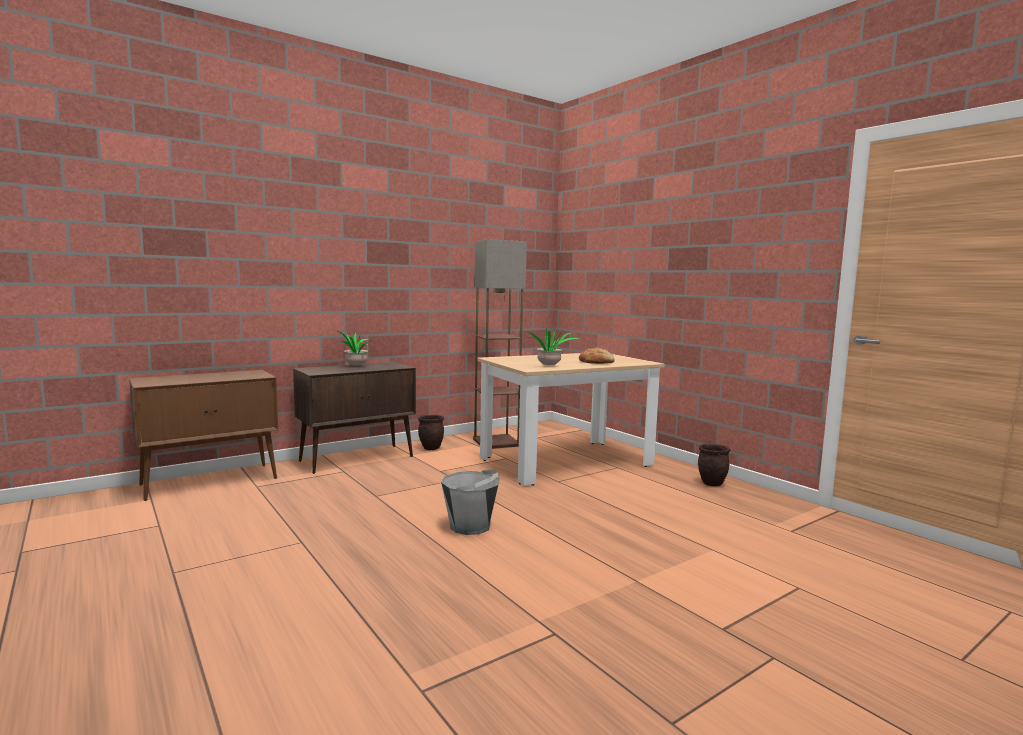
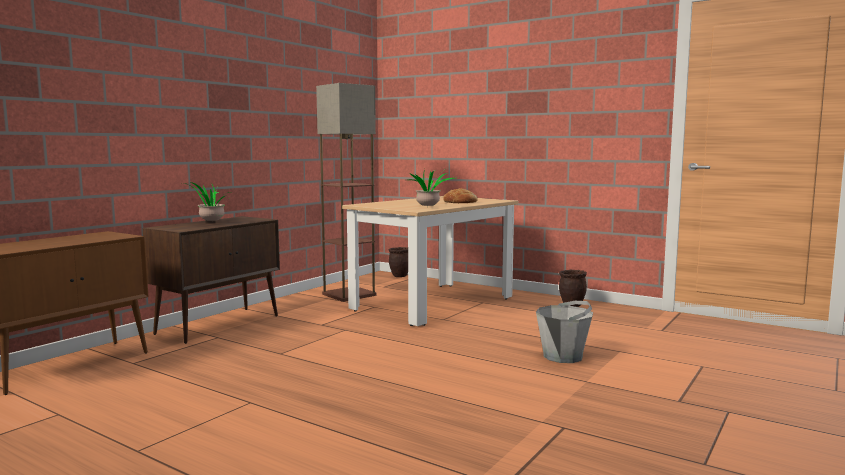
camera: 20 degrees left, 0 degrees up
(431, 448) = (288, 306): brown planter -> brown planter (399, 276)
(470, 526) = (404, 364): grey bucket -> grey bucket (563, 356)

